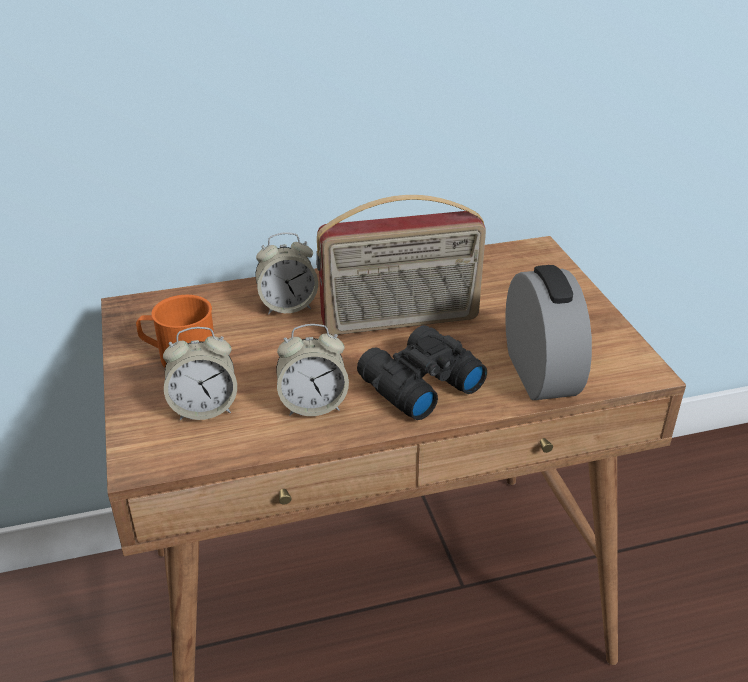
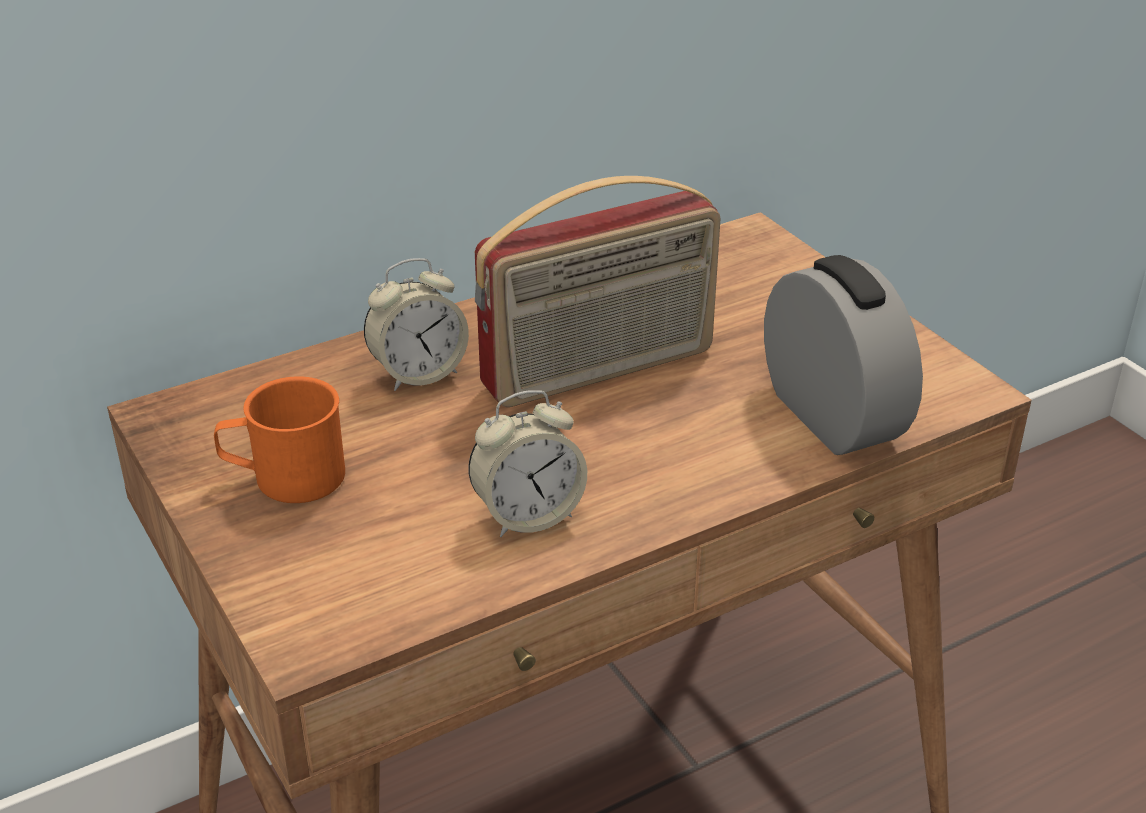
camera: 15 degrees left, 0 degrees up
(204, 408) = (364, 549): alarm clock -> none
(417, 384) = (666, 460): black binoculars -> none

